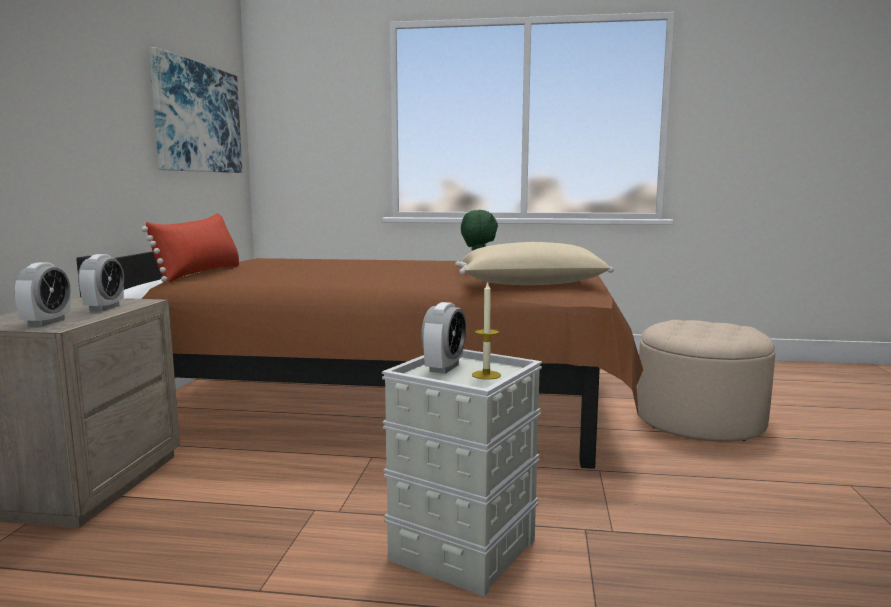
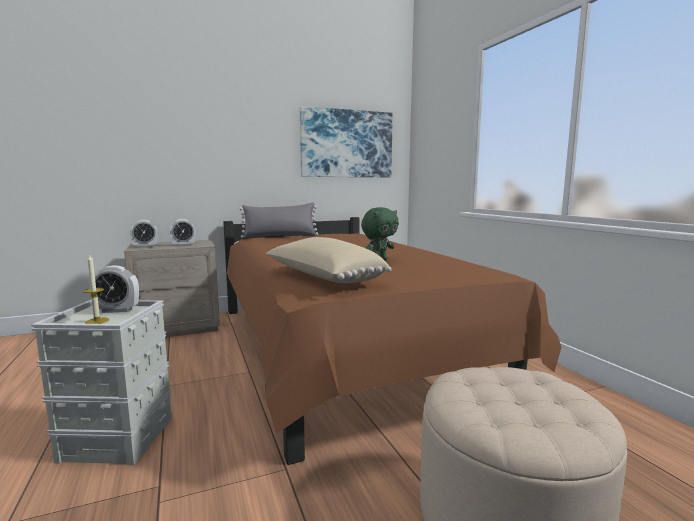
camera: 60 degrees right, 0 degrees up
(200, 273) = (280, 236): red pillow -> grey pillow

